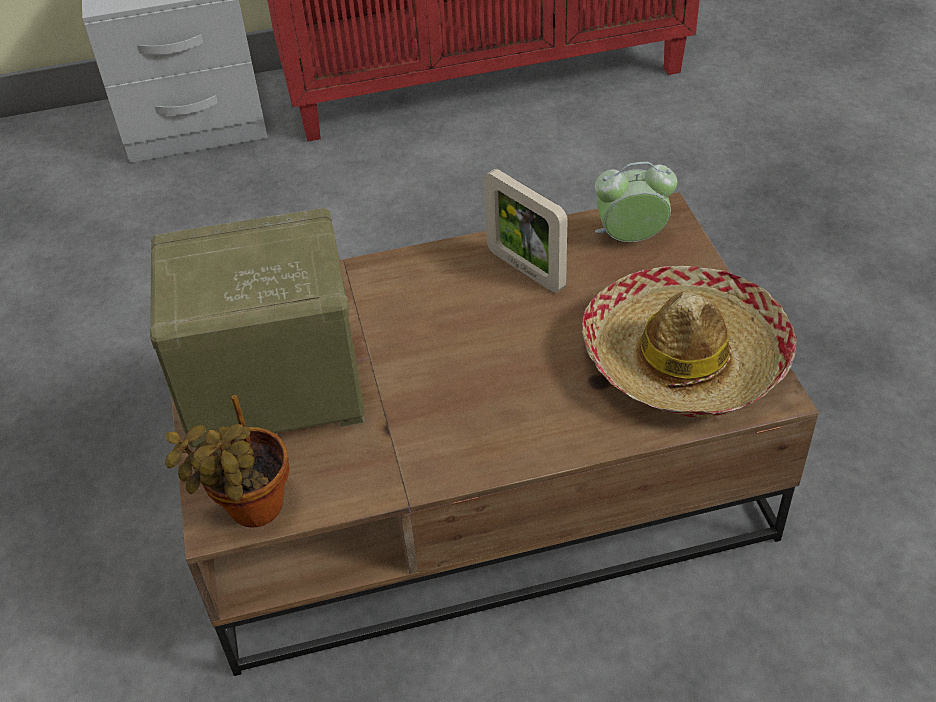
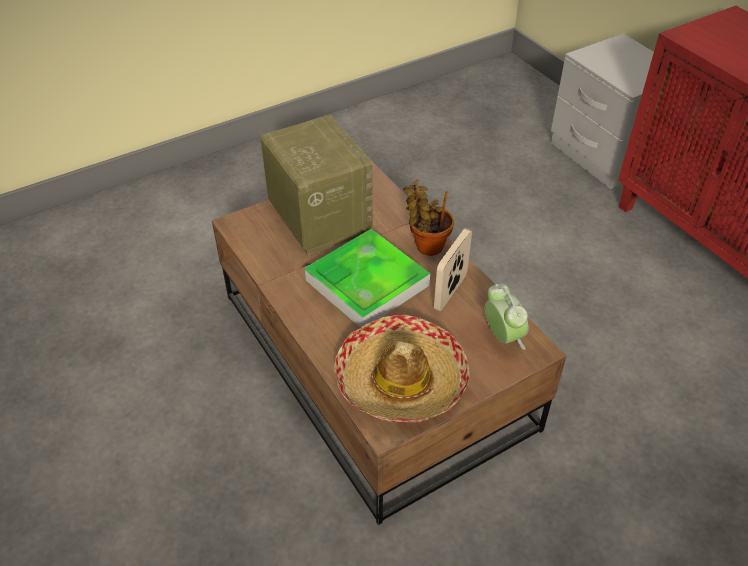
camera: 70 degrees right, 0 degrees up
(250, 510) = (242, 231): potted plant -> potted plant (426, 245)
(466, 357) = (367, 283): none -> tray

